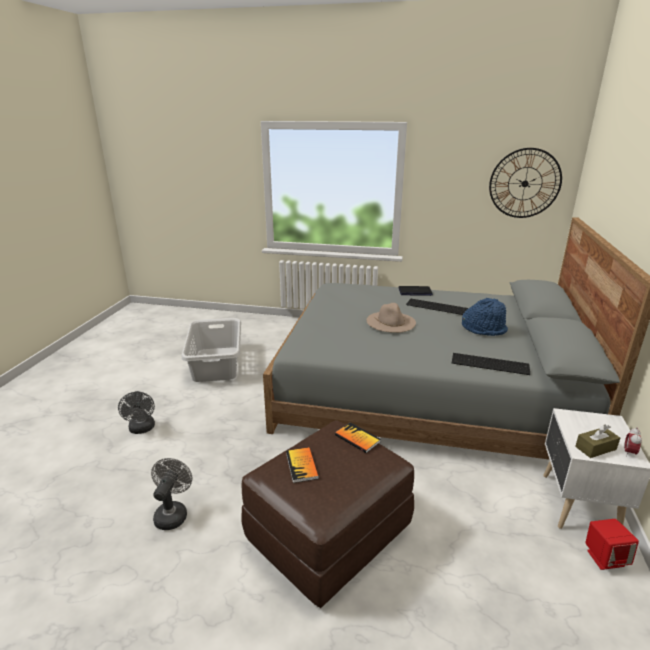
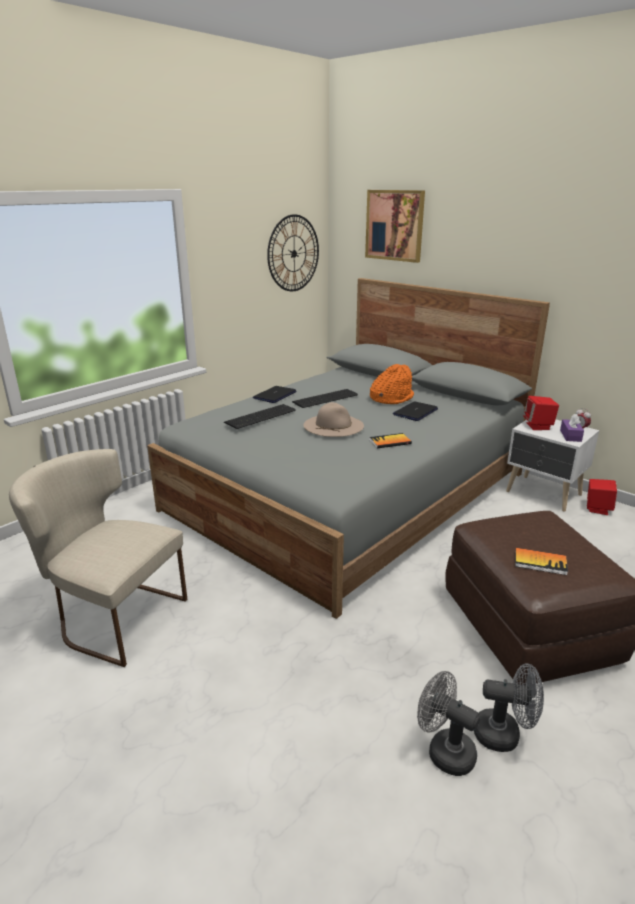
camera: 60 degrees left, 0 degrees up
(142, 429) = (217, 750): grey fan -> grey fan (504, 734)
(217, 363) = (113, 617): grey laundry basket -> beige chair
(357, 438) = (508, 520): book -> book (390, 442)
(470, 344) = (415, 412): none -> laptop
(484, 329) = (391, 398): blue hat -> orange hat
(490, 364) = (458, 417): keyboard -> keyboard (262, 416)
(587, 423) = (538, 426): none -> red speaker
(595, 448) = (570, 436): brown tissue box -> purple tissue box
(609, 167) = (394, 225): none -> picture

